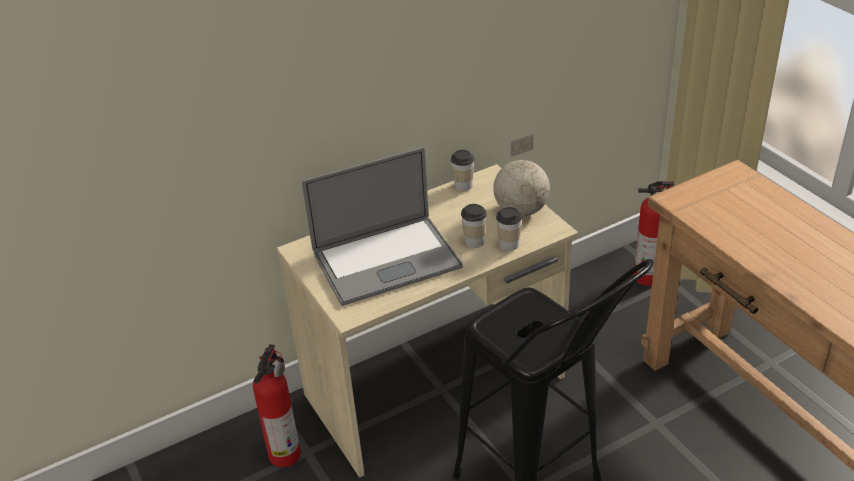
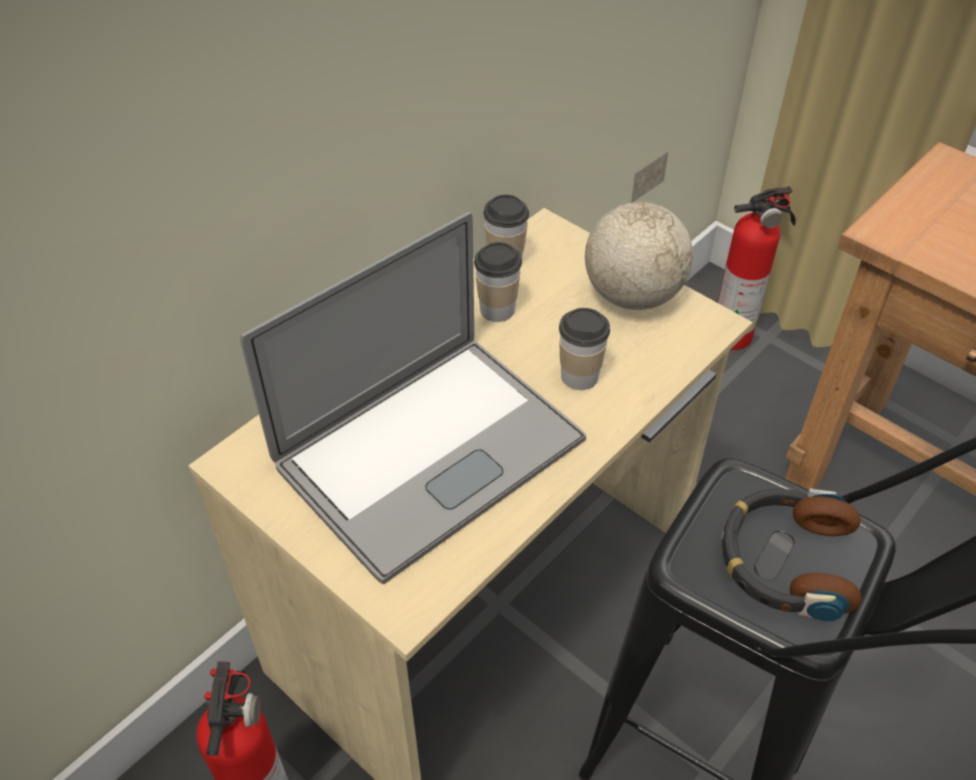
camera: 20 degrees left, 10 degrees up
(509, 245) = (646, 372): cup -> cup (497, 309)
(533, 331) = (785, 560): none -> headphones

